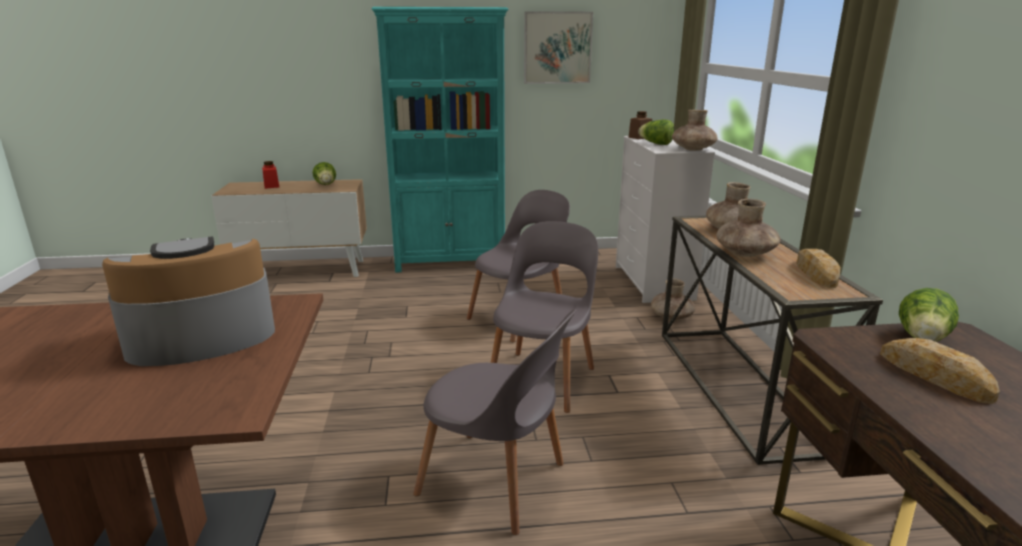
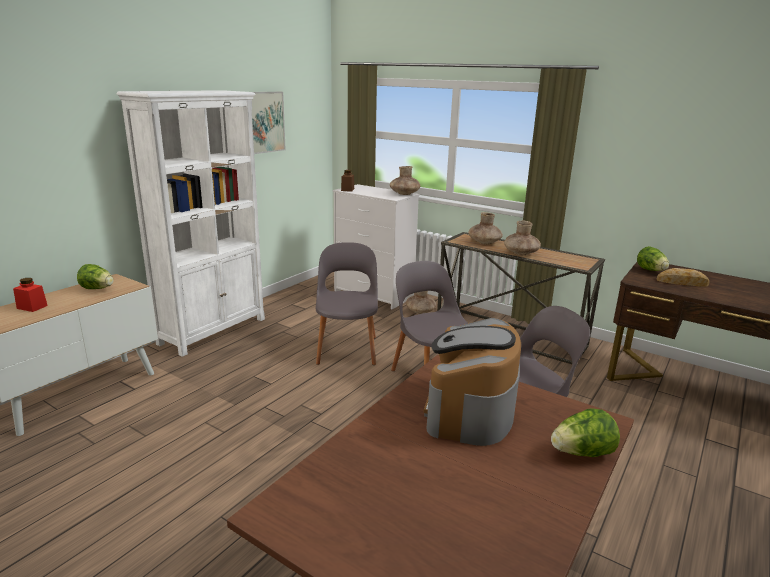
camera: 50 degrees left, 0 degrees up
(451, 262) = (214, 331): turquoise bookcase -> white bookcase
(656, 144) = (374, 193): lettuce -> lettuce (581, 453)
(816, 273) = (563, 254): bread -> none

